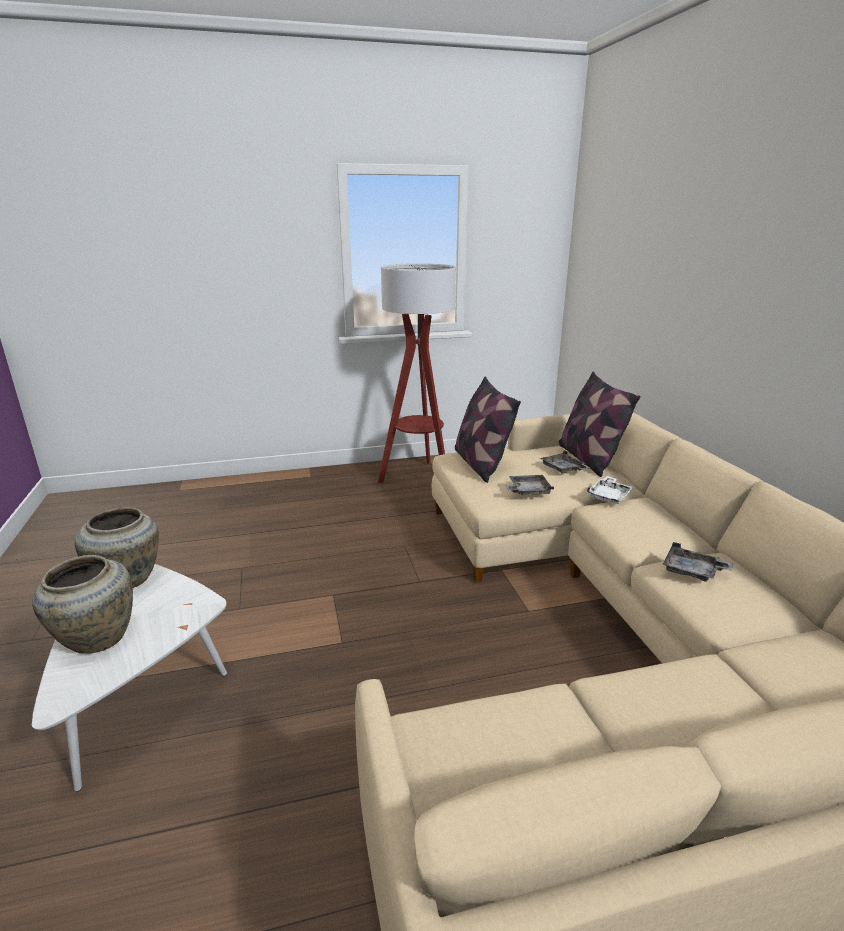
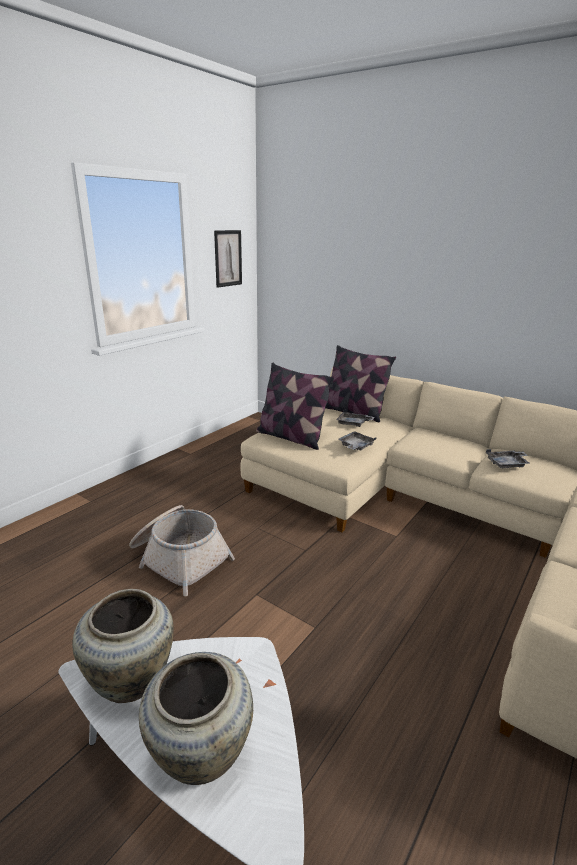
camera: 40 degrees left, 0 degrees up
(315, 542) = (179, 558): none -> basket
(418, 478) = (195, 468): floor lamp -> none
(520, 258) = (228, 258): none -> picture
(609, 496) = (403, 433): white tray -> none

